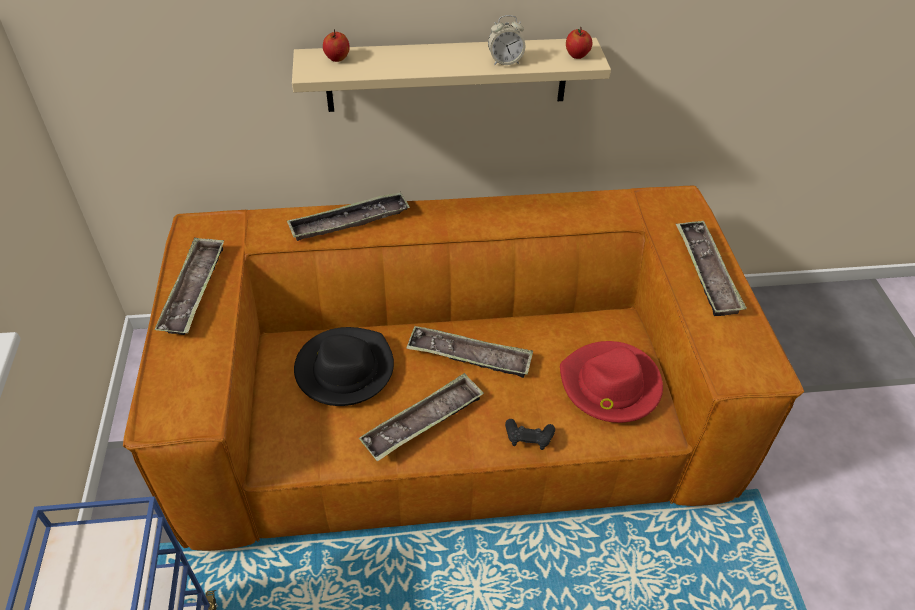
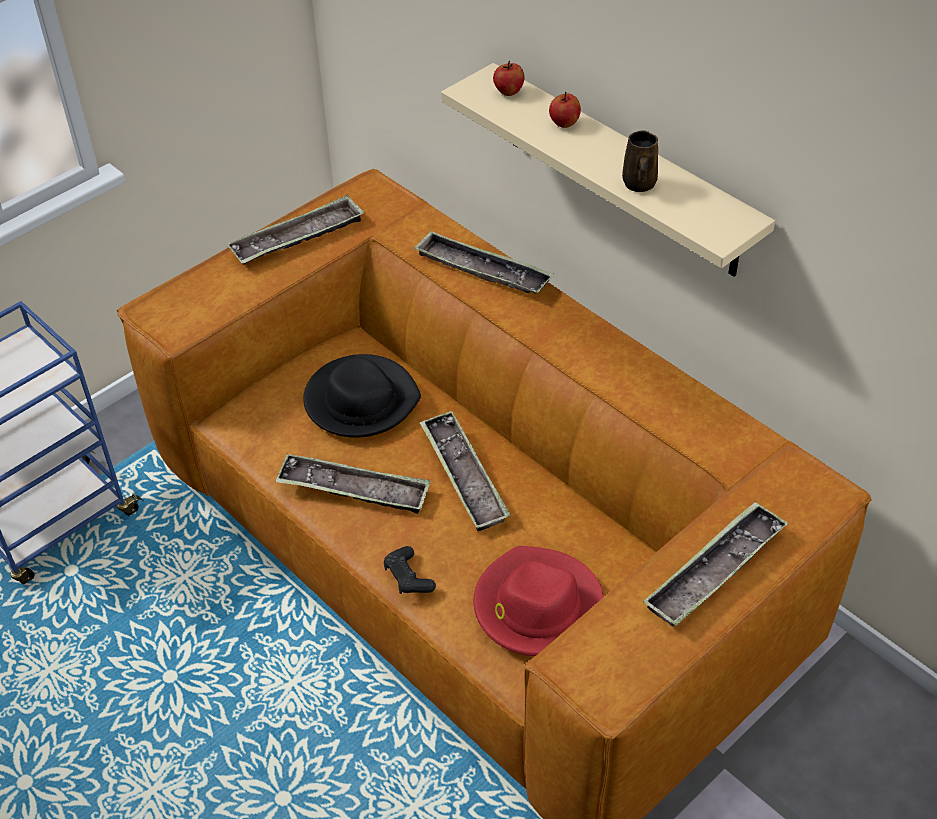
camera: 55 degrees right, 0 degrees up
(505, 61) = (639, 185): alarm clock -> brown mug
(577, 56) = (716, 224): apple -> apple (564, 123)

